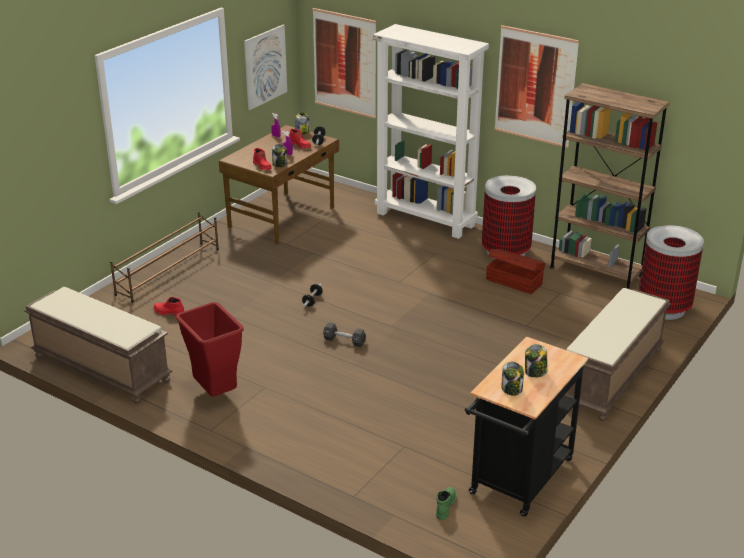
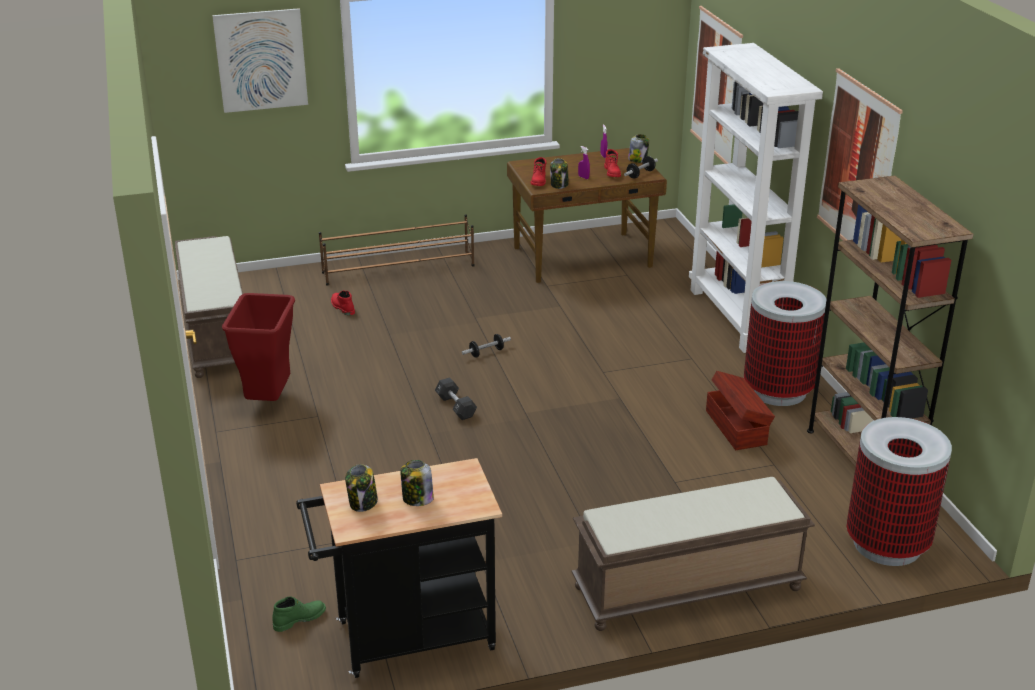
camera: 40 degrees right, 0 degrees up
(265, 67) = (622, 67): picture -> picture (261, 60)

